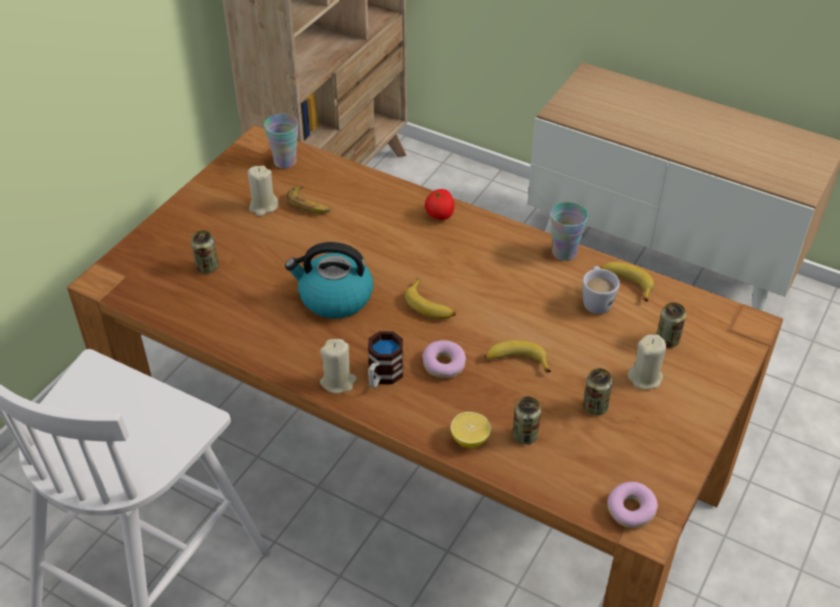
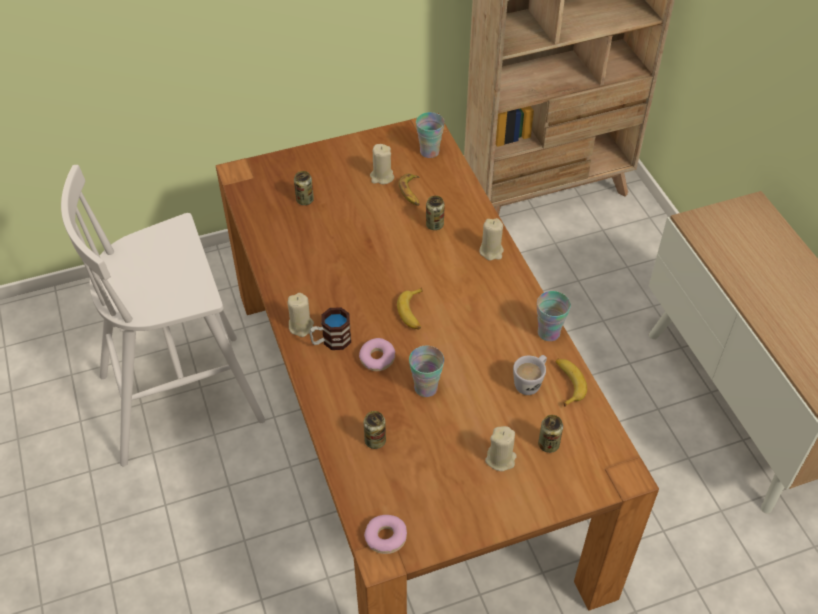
camera: 40 degrees right, 5 degrees up
(334, 298) = (358, 268): kettle -> none
(440, 215) = (491, 251): tomato -> beige candle
(470, 439) = (338, 418): lemon -> none
(516, 361) = (426, 388): banana -> cup
(595, 407) = (442, 455): can -> can (434, 225)

